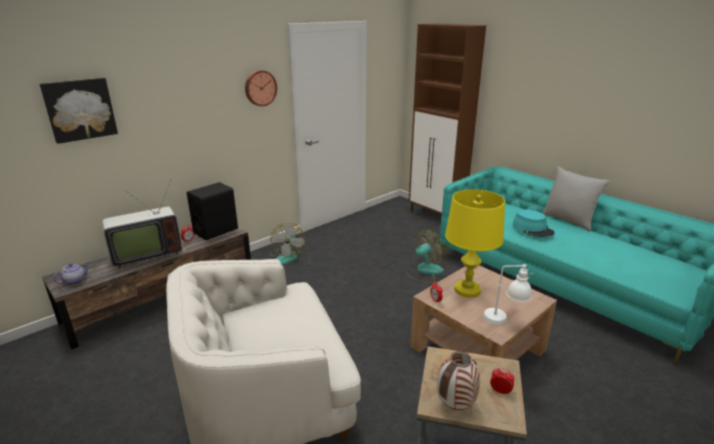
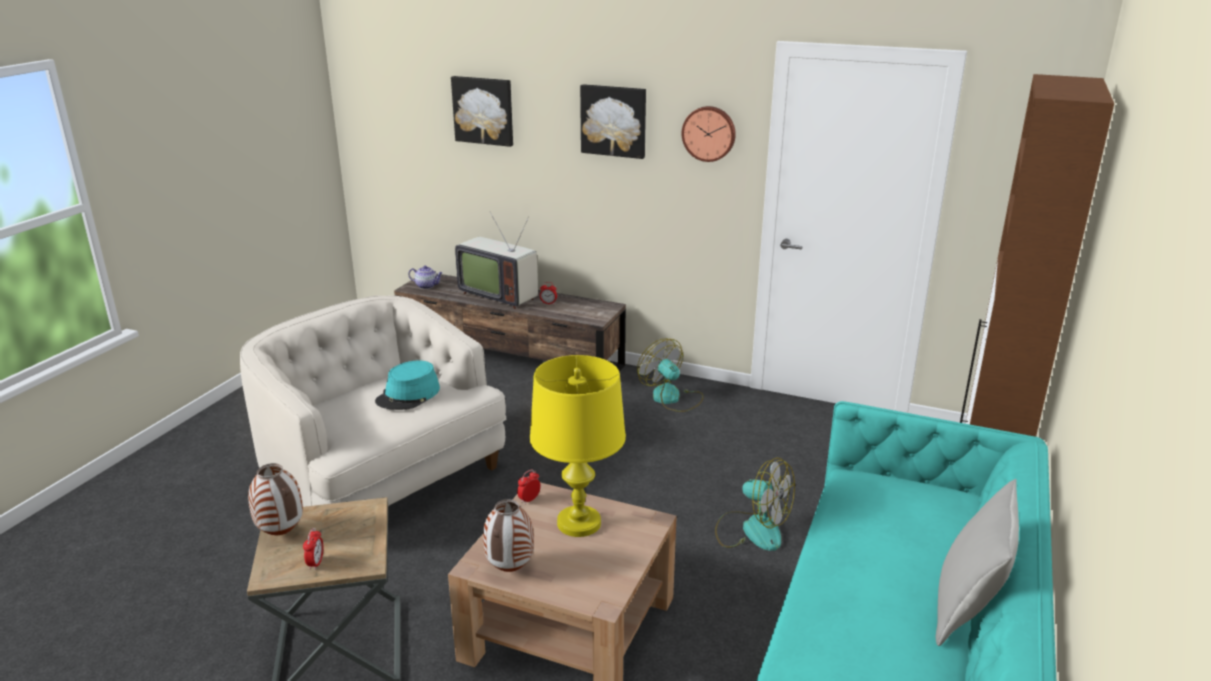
camera: 65 degrees right, 0 degrees up
(198, 93) = (614, 120): none -> picture
(216, 230) = (587, 308): black speaker -> none
(287, 256) = (672, 398): fan -> fan turned 75 degrees clockwise
(504, 321) = (510, 570): white table lamp -> vase
(532, 229) = (858, 560): turquoise hat -> turquoise hat (408, 395)

